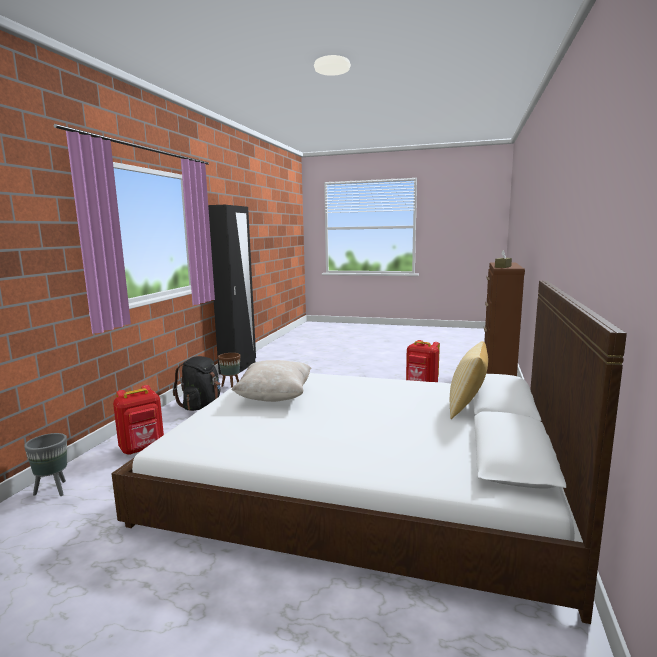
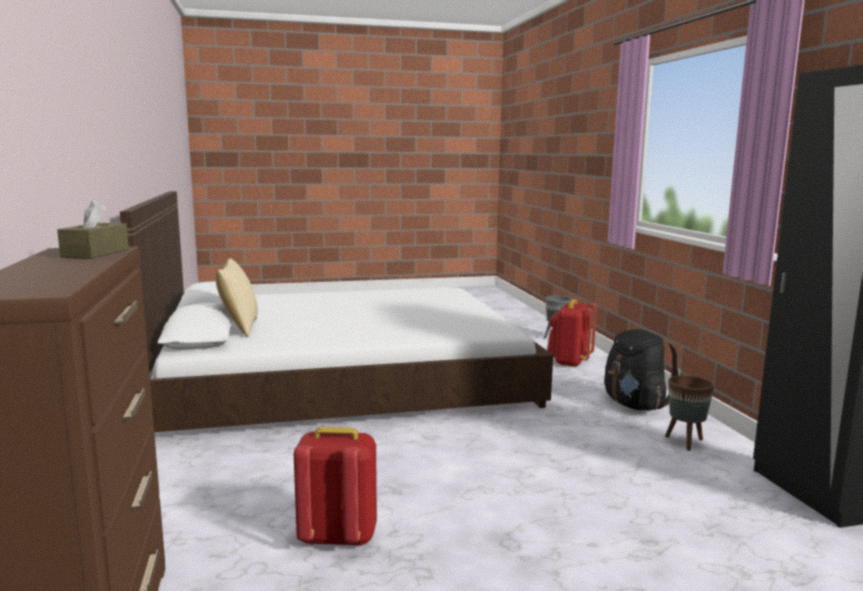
camera: 150 degrees right, 0 degrees up
(275, 397) = (438, 313): beige pillow -> none

